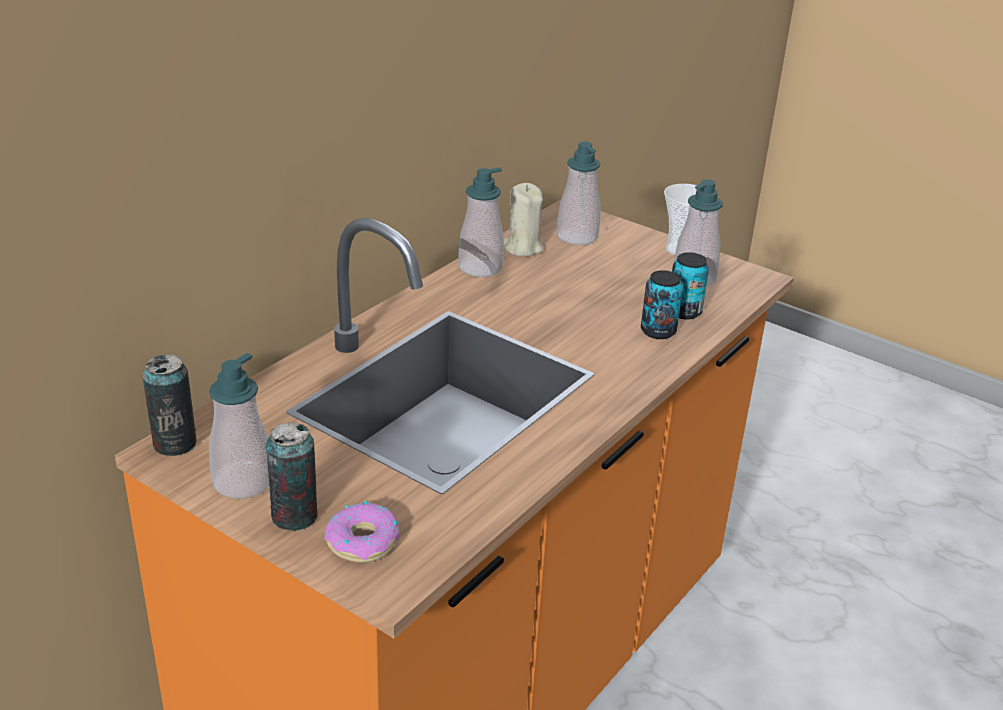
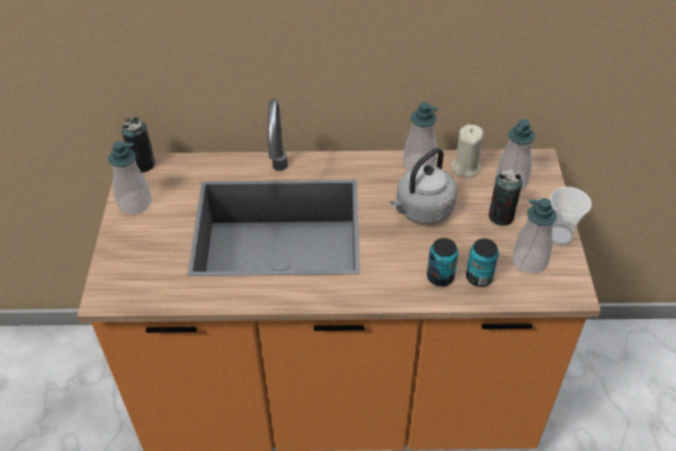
camera: 55 degrees right, 15 degrees up
(295, 516) = (125, 236): can -> can (501, 217)
(363, 542) = (126, 270): donut -> none
(551, 297) = (422, 210): none -> grey kettle

